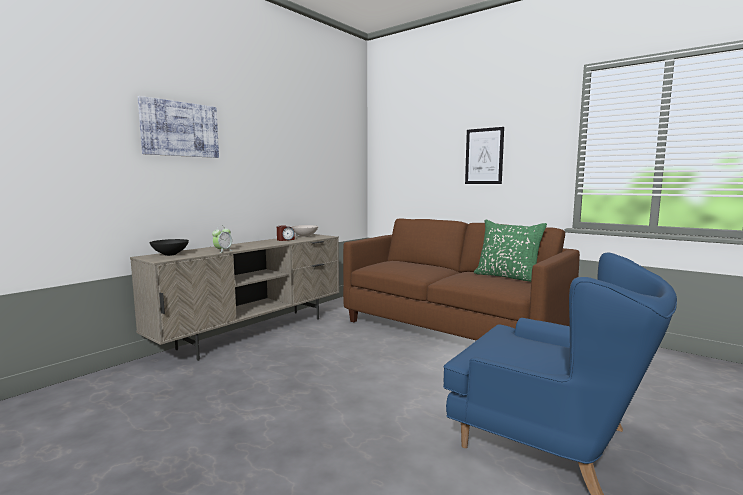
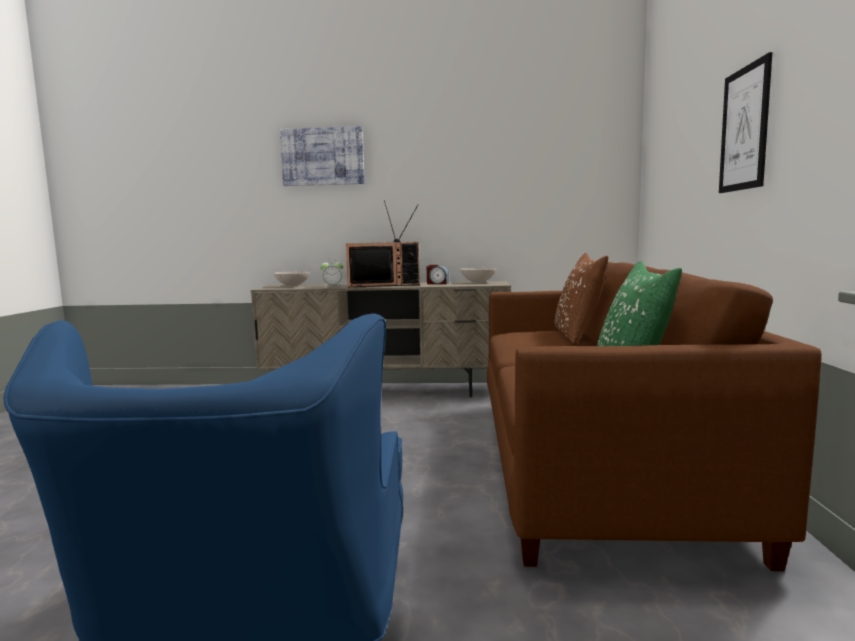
camera: 55 degrees right, 0 degrees up
(171, 254) = (293, 286): black bowl -> white bowl
(250, 244) = (384, 284): none -> television
(409, 262) = (578, 336): none -> brown pillow

